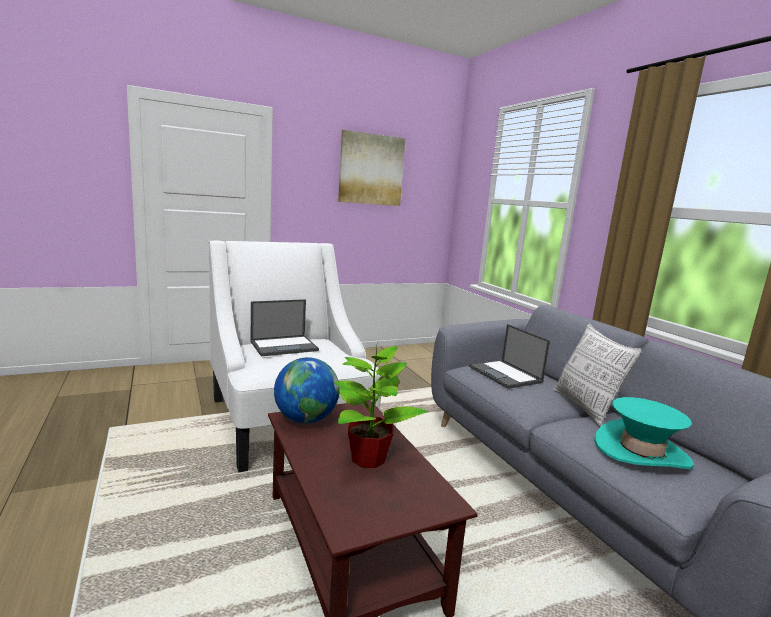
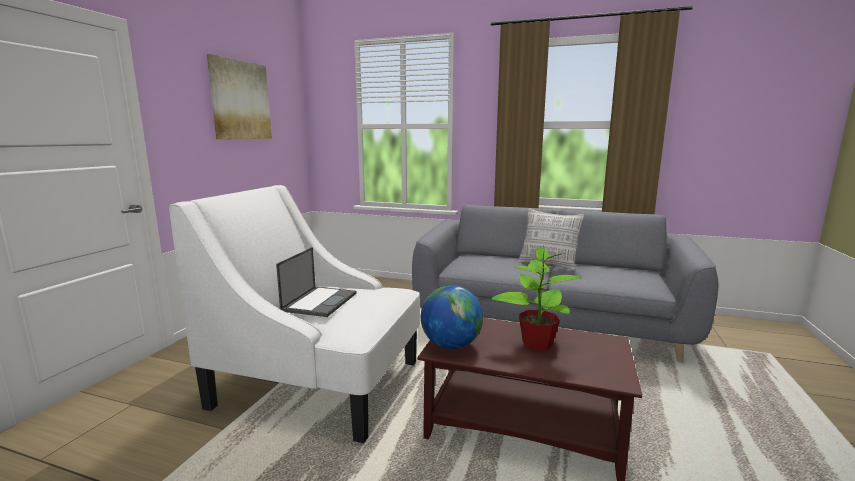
camera: 45 degrees left, 0 degrees up
(506, 374) = (483, 262): laptop -> none
(641, 451) = (610, 274): turquoise hat -> none

